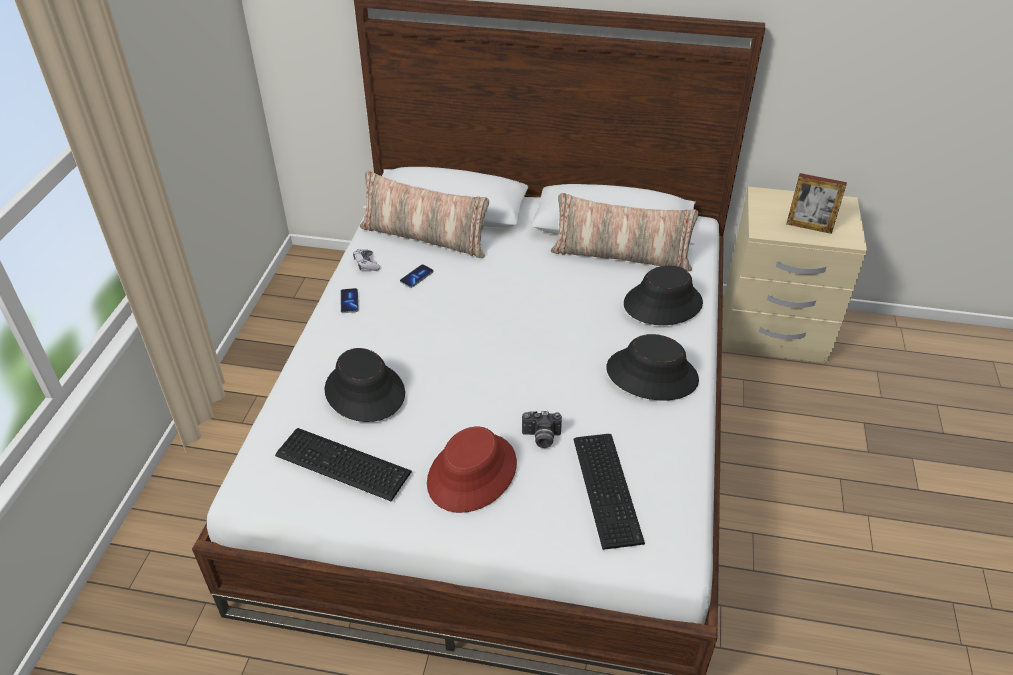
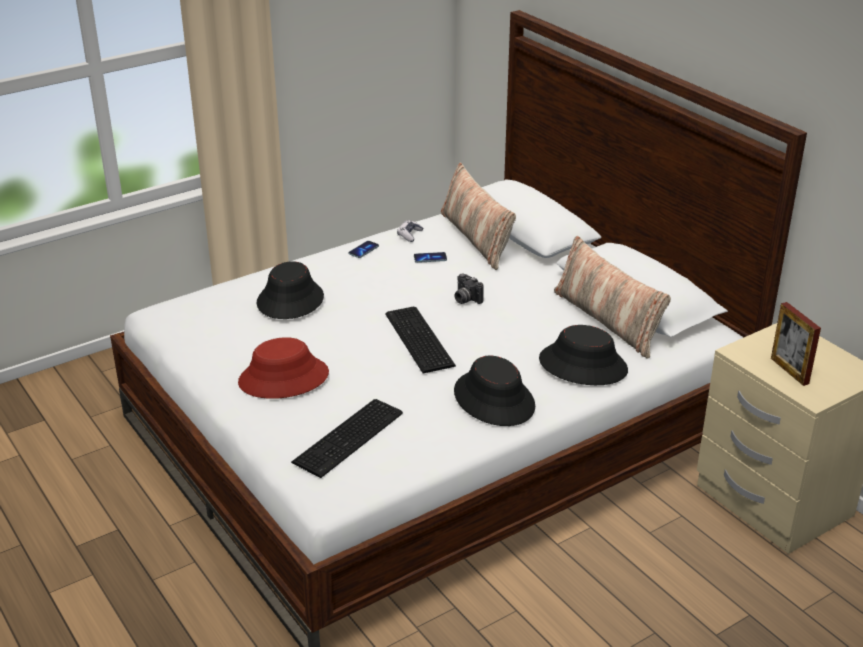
camera: 45 degrees right, 10 degrees down
(343, 466) = (219, 329): keyboard -> keyboard (417, 340)
(541, 438) = (356, 387): camera -> camera (465, 299)

